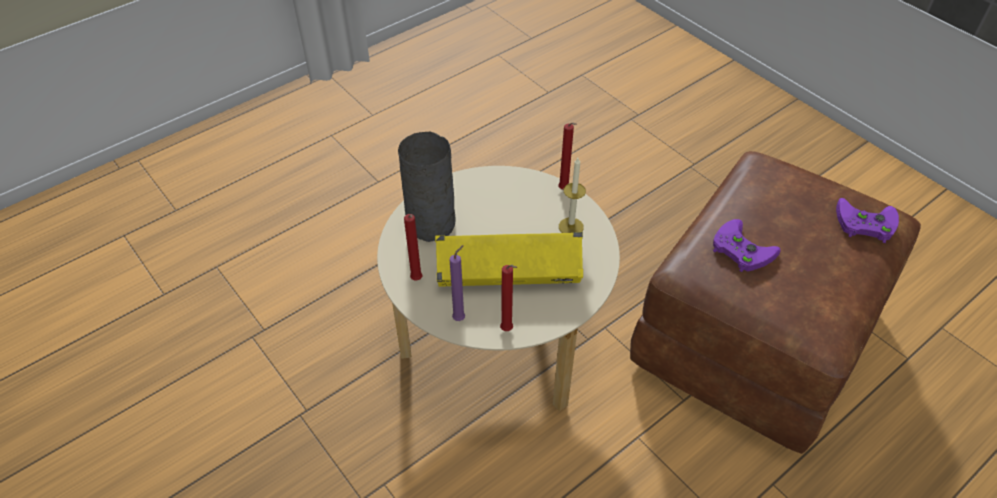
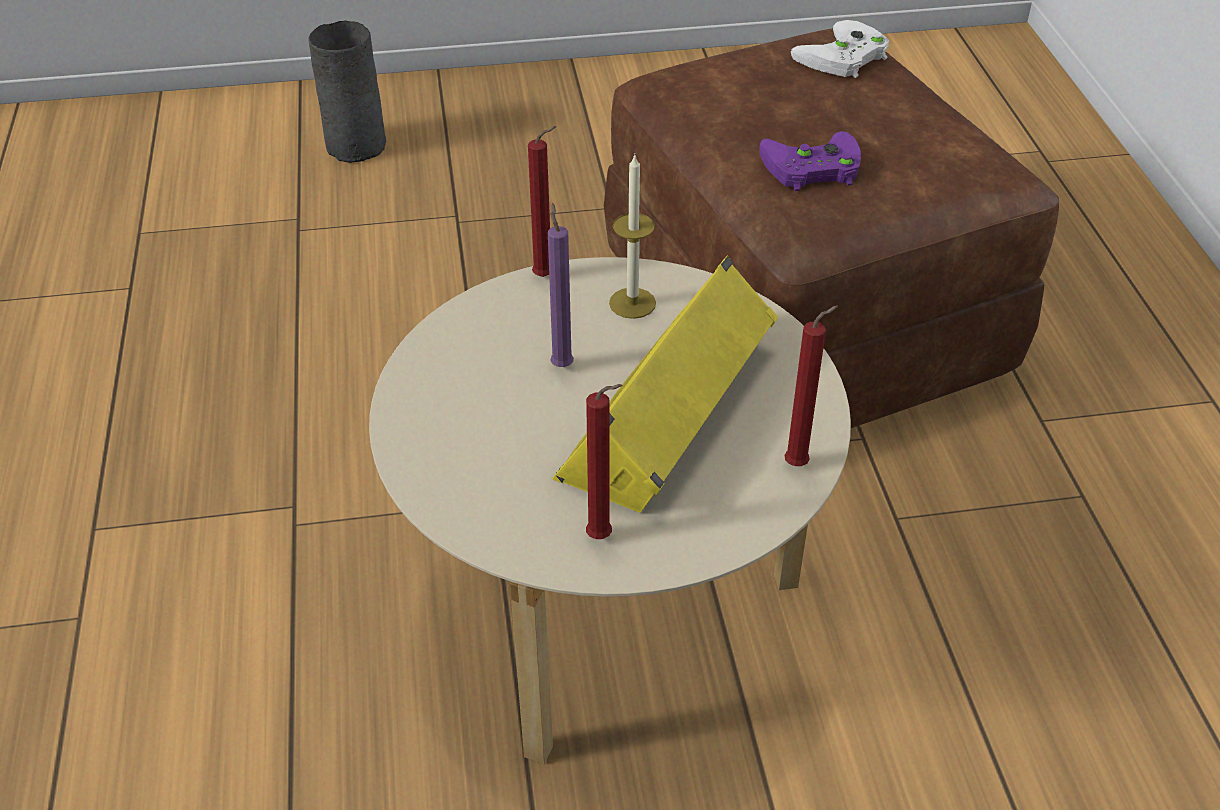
camera: 60 degrees left, 5 degrees down
(432, 224) = (481, 463): grey vase -> grey vase (358, 145)
(460, 318) = (733, 512): purple candle -> purple candle (561, 364)
(863, 224) = (843, 58): purple game controller -> white game controller

